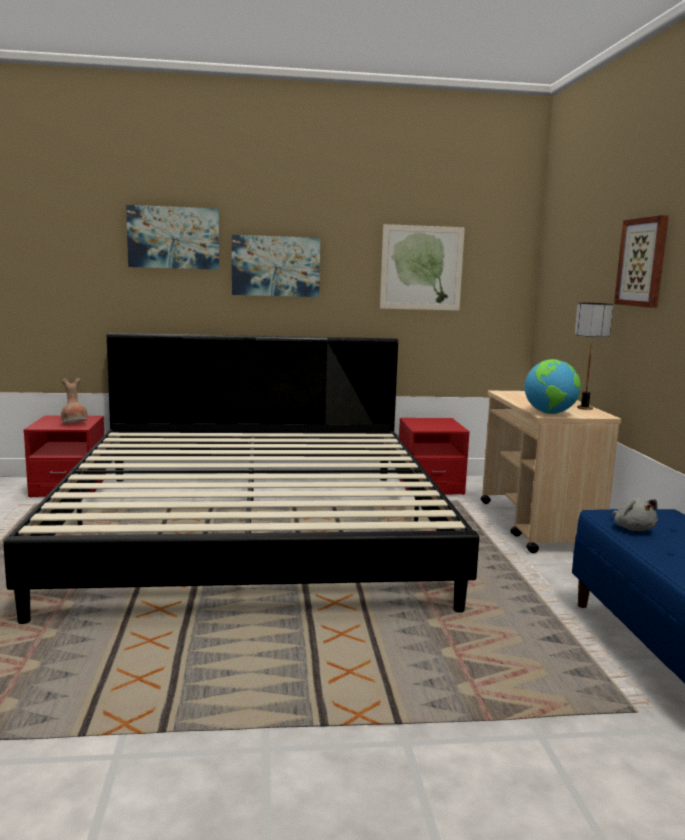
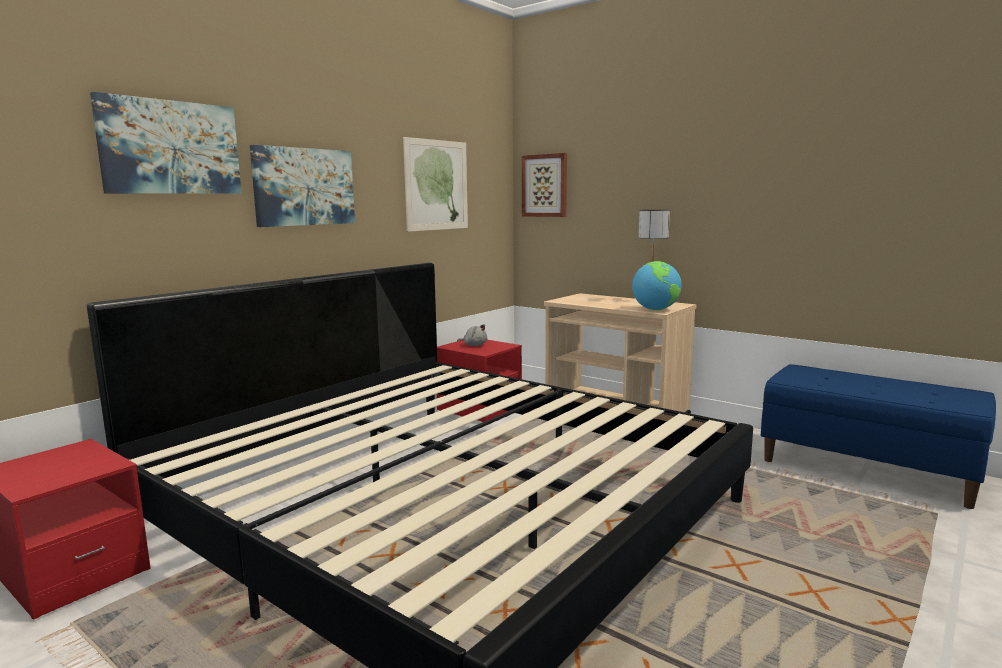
camera: 45 degrees left, 0 degrees up
(75, 424) = (86, 464): brown vase -> none
(633, 528) = (822, 383): grey plush toy -> grey plush toy (474, 345)
(643, 262) = (698, 173): picture -> picture (545, 185)

